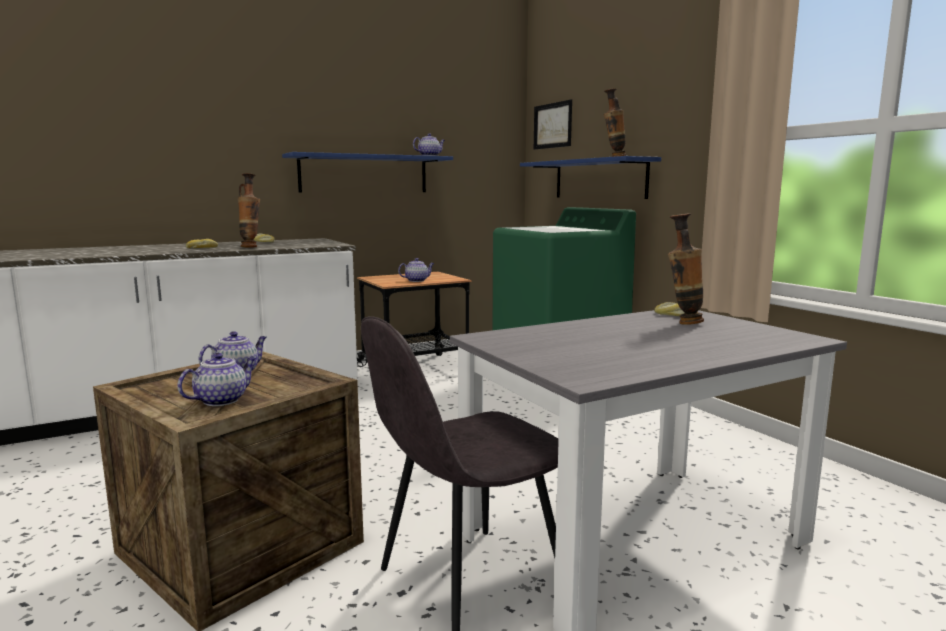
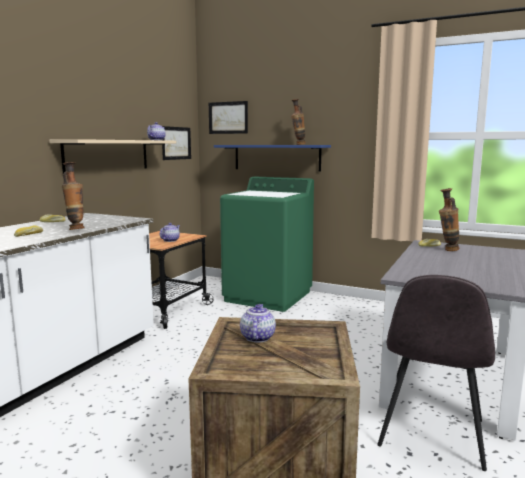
camera: 35 degrees left, 0 degrees up
(222, 400) = (311, 358): teapot -> none
(364, 174) = (107, 155): blue shelf -> beige shelf
(481, 162) = (176, 143): none -> picture

